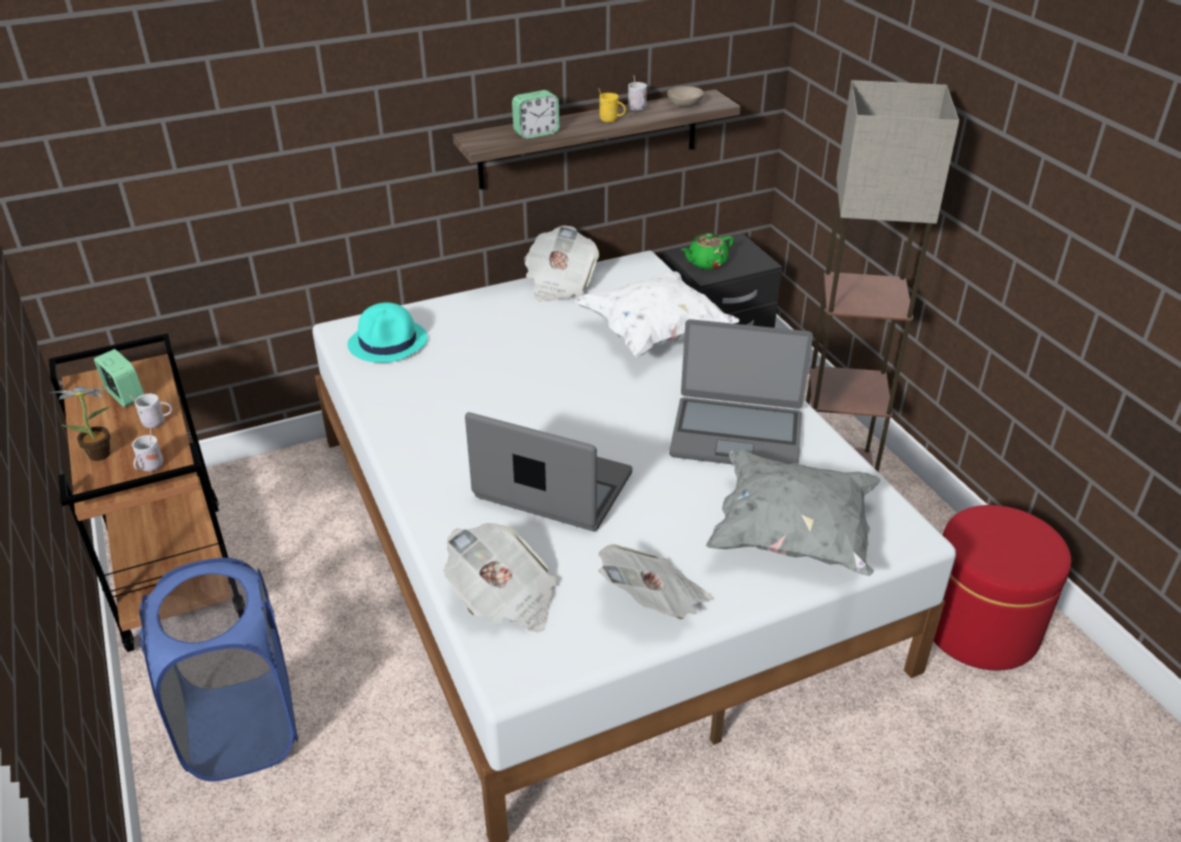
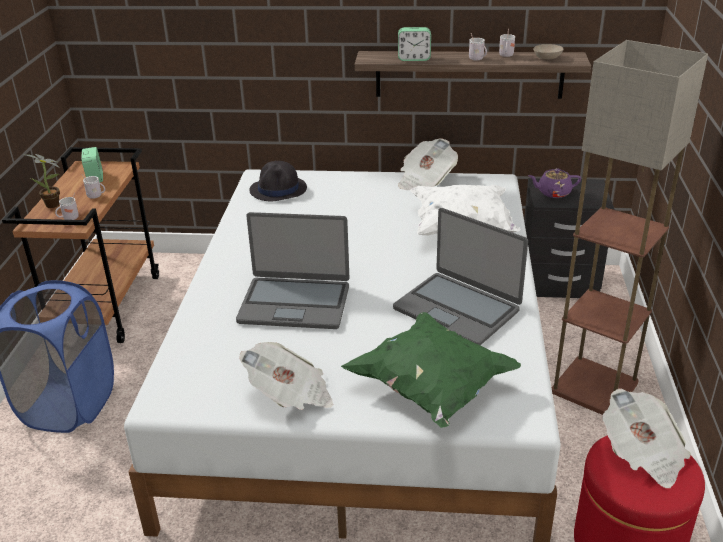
camera: 30 degrees right, 5 degrees down
(388, 342) = (278, 190): turquoise hat -> black hat
(504, 599) = (198, 359): newspaper -> newspaper (643, 455)
(552, 487) = (295, 303): laptop -> laptop turned 135 degrees clockwise
(611, 120) = (477, 59): yellow mug -> white mug
(706, 263) = (553, 193): green teapot -> purple teapot
(792, 535) = (431, 388): grey pillow -> green pillow

